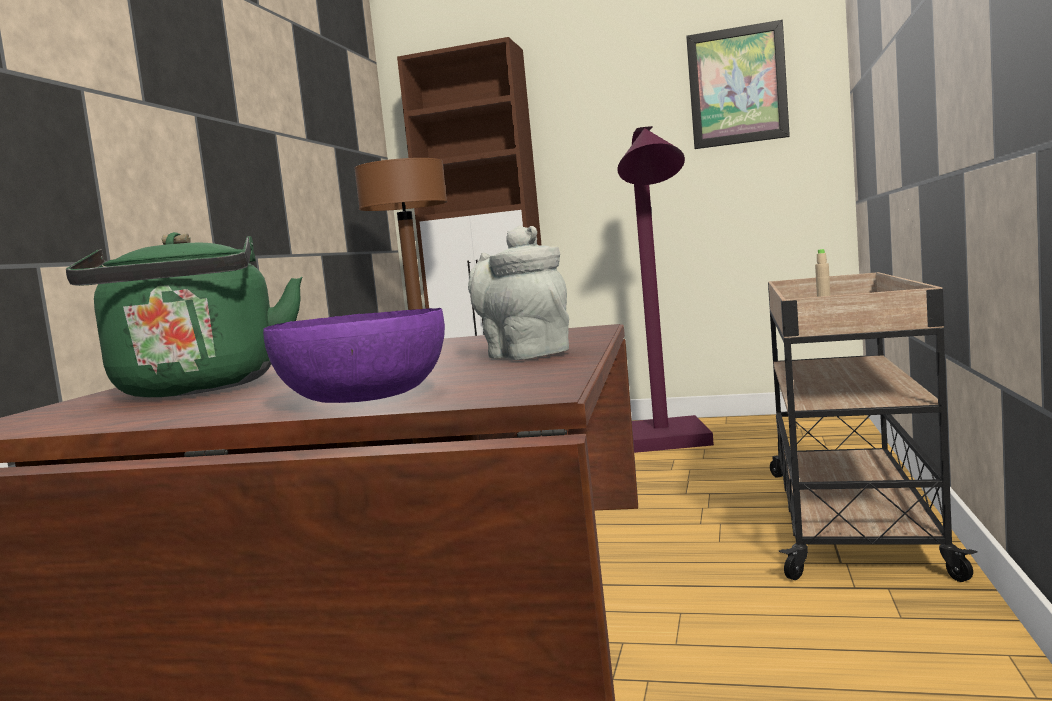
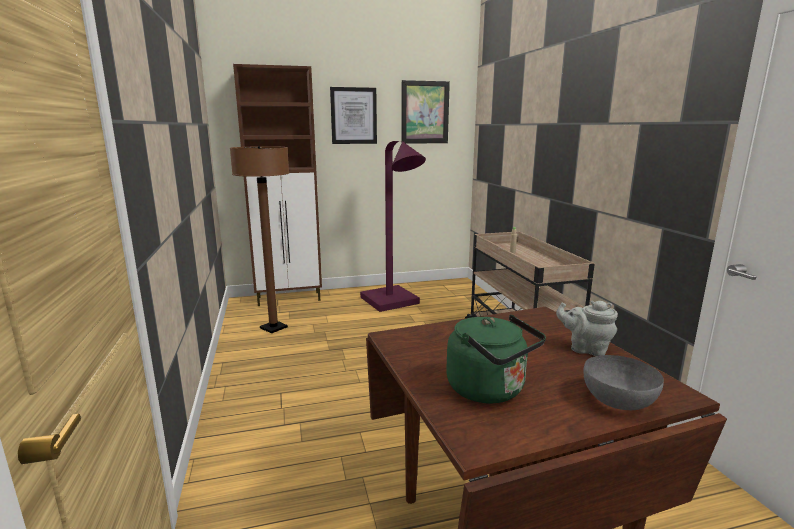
camera: 30 degrees left, 10 degrees up
(362, 397) = (618, 400): purple bowl -> grey bowl
(603, 112) = (353, 116): none -> picture

